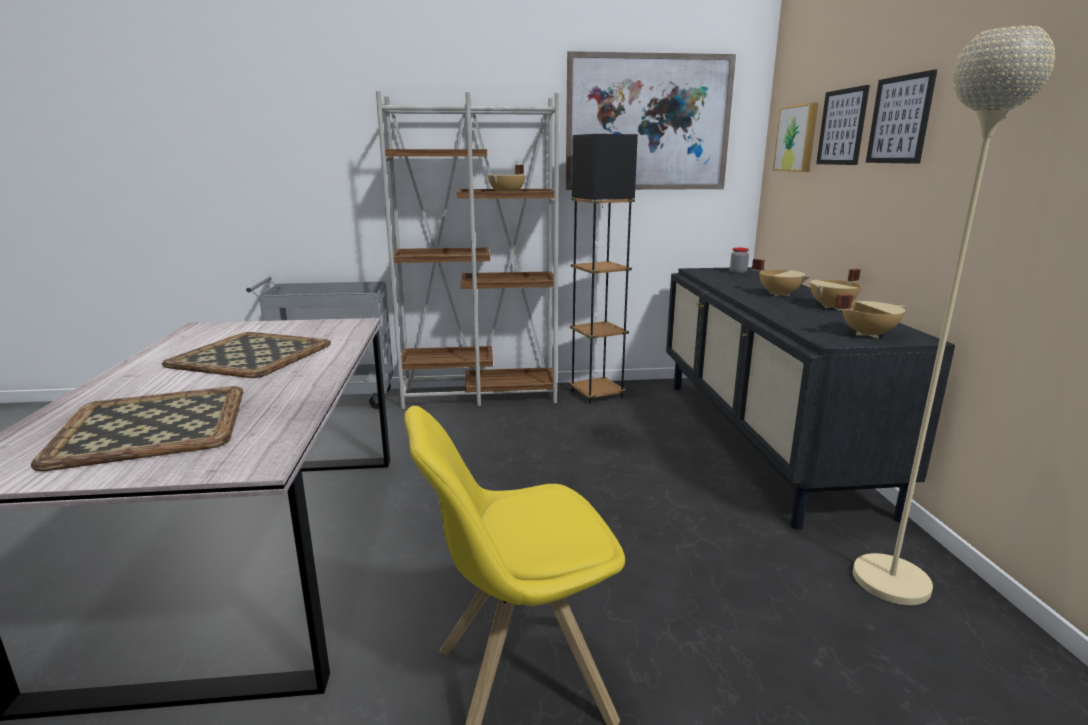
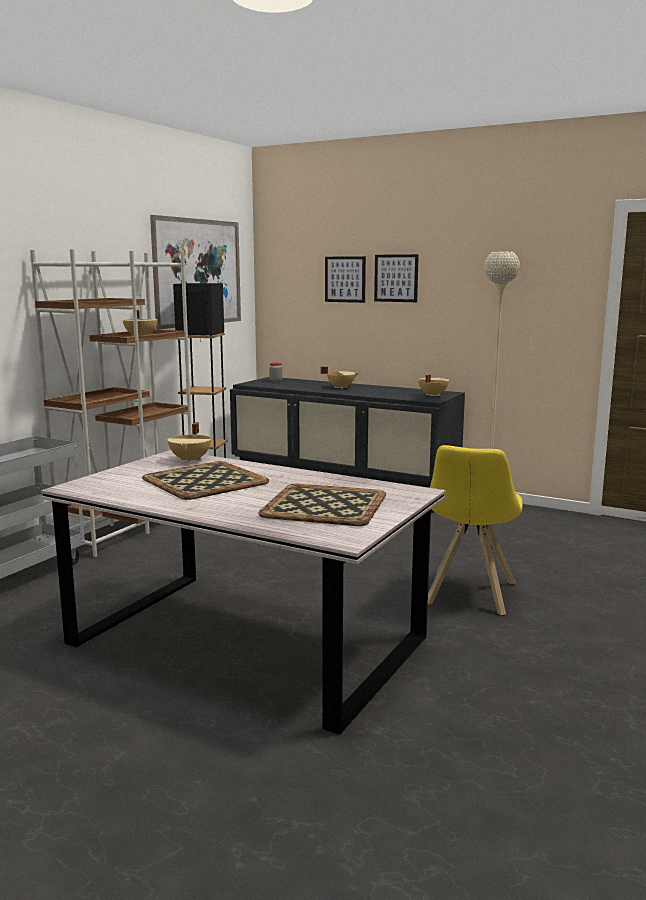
camera: 55 degrees left, 5 degrees down
(797, 138) = (297, 284): picture -> none
(833, 307) = (381, 388): beige cooking pot -> beige cooking pot (191, 460)

